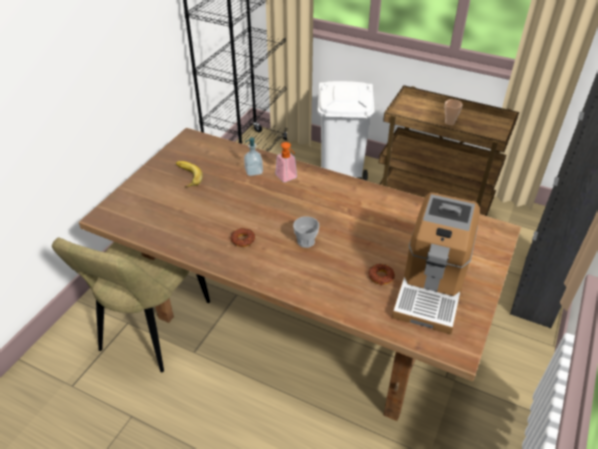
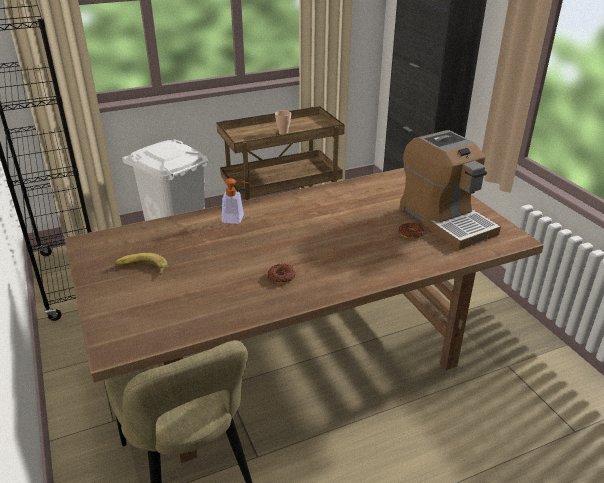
camera: 50 degrees left, 10 degrees down
(254, 171) = (199, 231): soap dispenser -> none
(306, 241) = (328, 247): cup -> none

